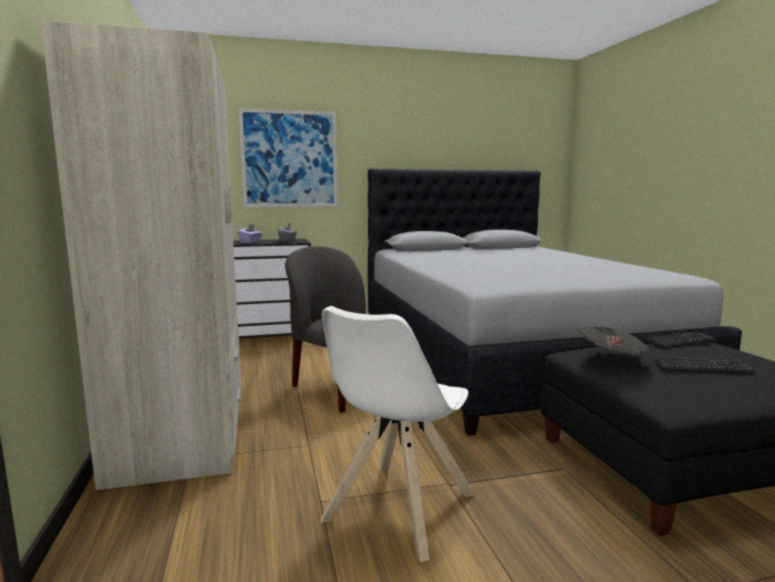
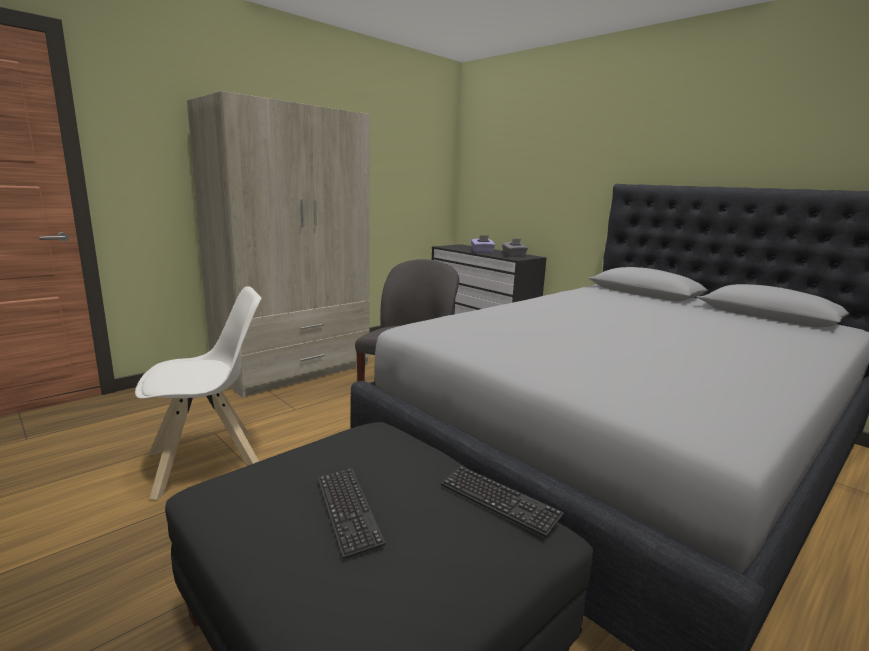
camera: 60 degrees right, 5 degrees up
(289, 159) = (546, 172): picture -> none
(397, 509) = (210, 462): white chair -> white chair turned 150 degrees clockwise
(612, 359) = (349, 448): newspaper -> none

